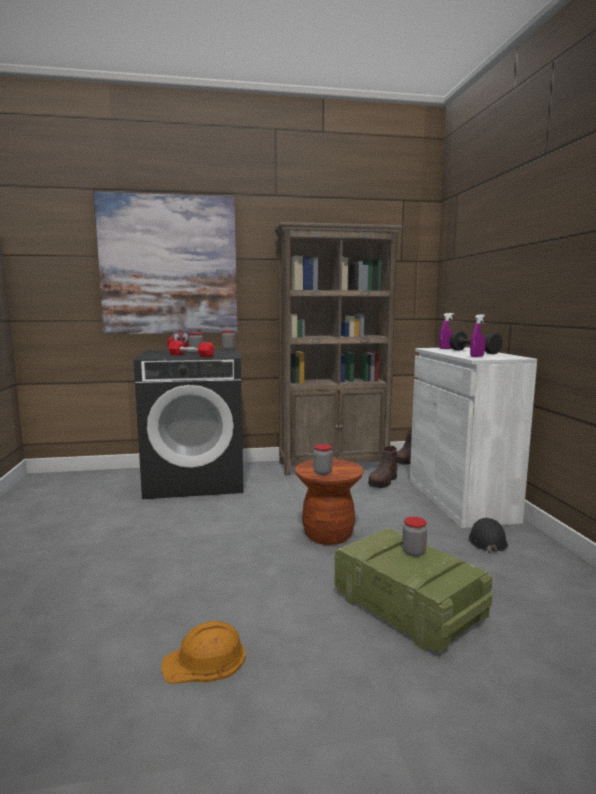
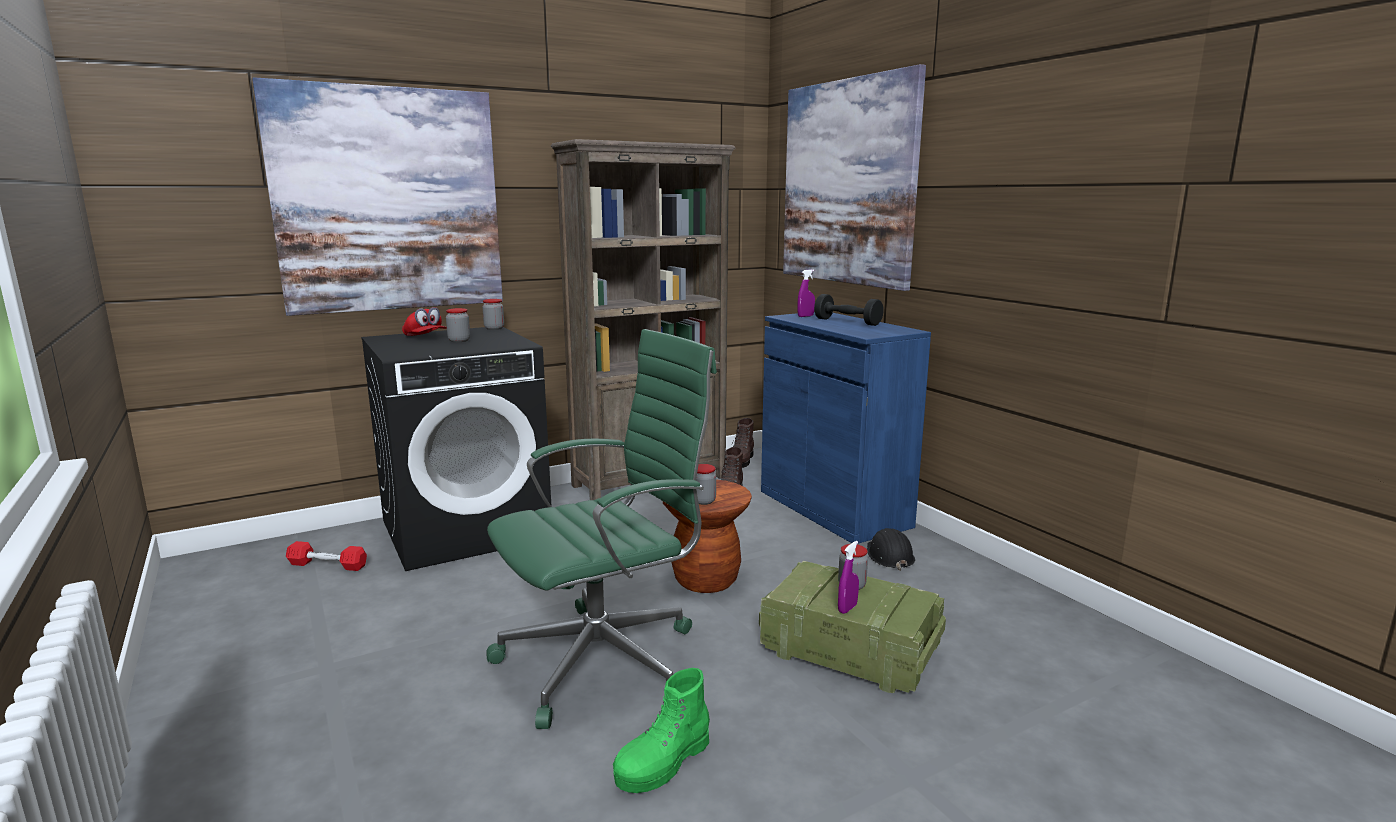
camera: 20 degrees left, 5 degrees up
(191, 355) = (461, 347): red dumbbell -> red dumbbell (327, 565)
(205, 660) = (663, 763): orange hard hat -> green boot
(220, 577) = (606, 660): none -> green office chair
(460, 500) = (833, 508): white cabinet -> blue cabinet
(477, 356) = (863, 332): purple spray bottle -> purple spray bottle (847, 608)
(486, 248) = (847, 183): none -> picture

